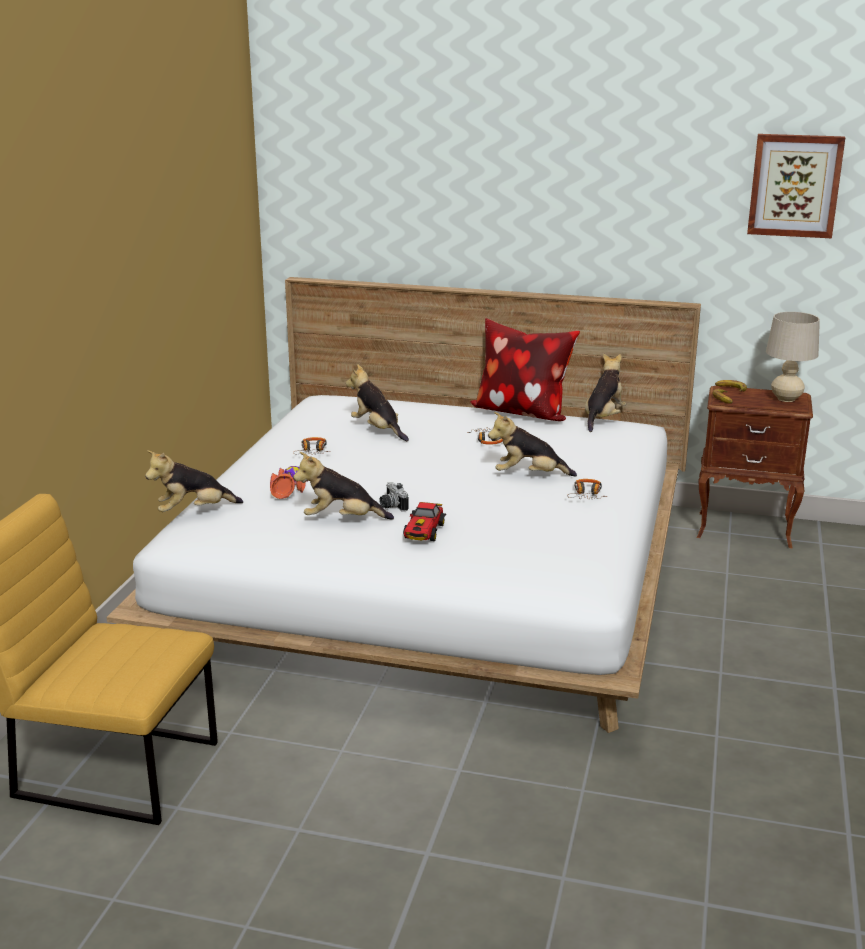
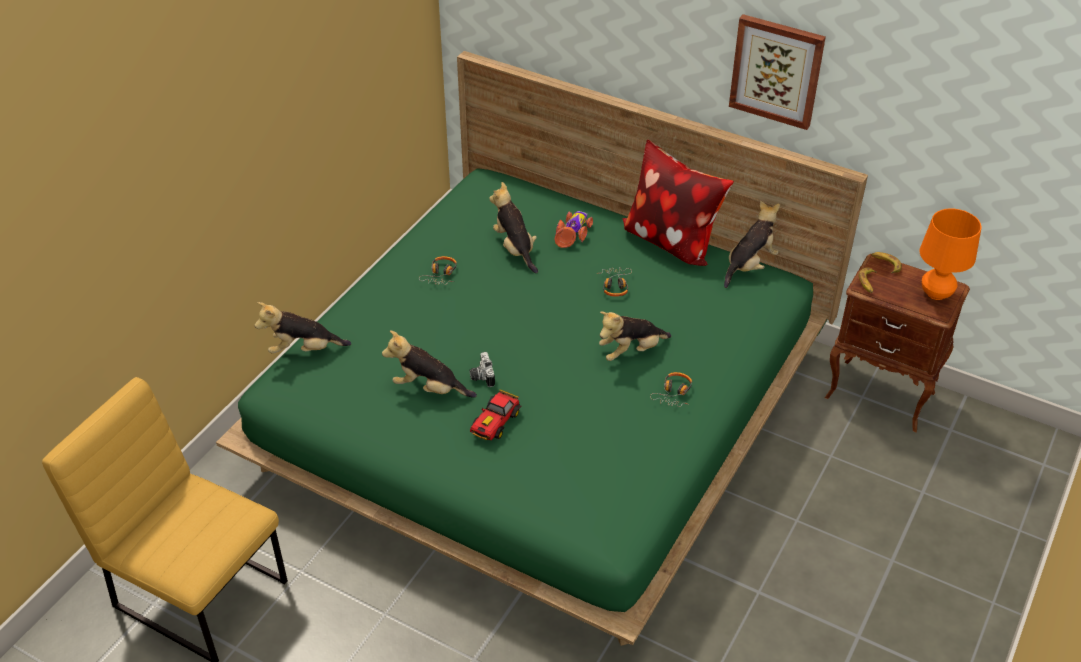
camera: 15 degrees right, 20 degrees up
(289, 488) = (399, 330): toy car -> toy car (573, 233)
(432, 581) = (540, 412): white bed -> green bed
(529, 475) = (631, 351): plush toy -> plush toy turned 45 degrees counterclockwise
(786, 399) = (936, 293): beige table lamp -> orange table lamp
(794, 185) = (984, 82): picture -> picture (776, 70)

